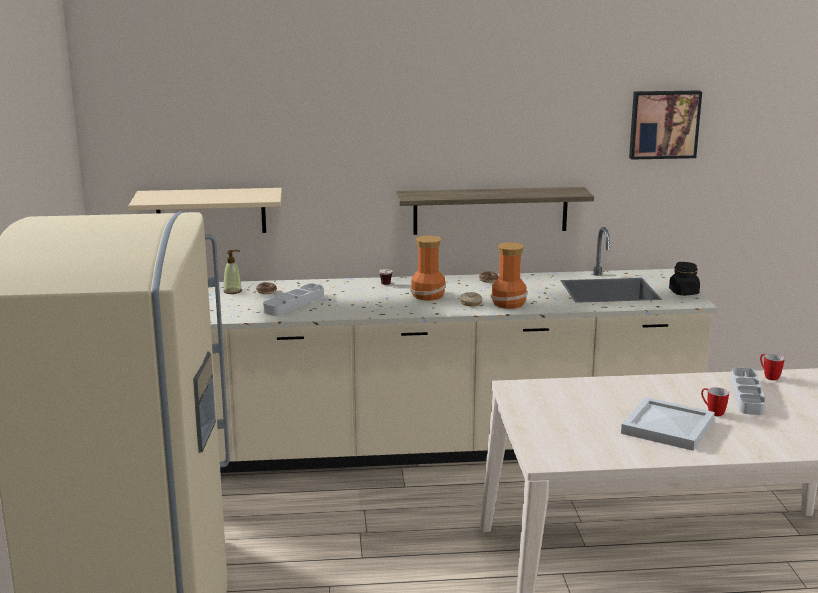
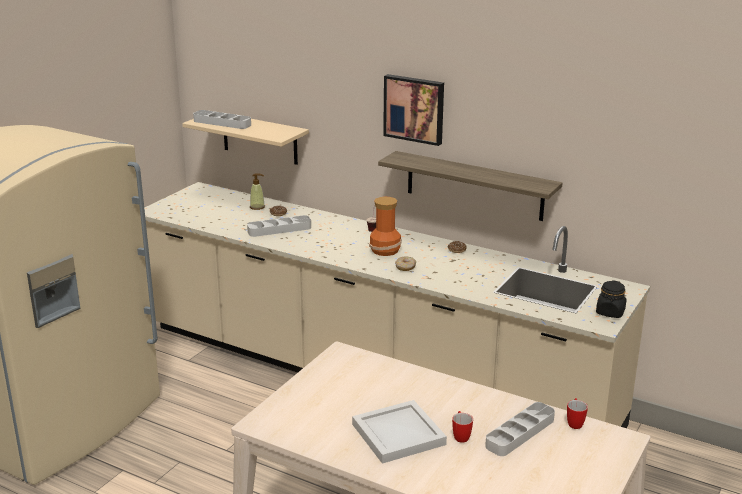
camera: 35 degrees right, 5 degrees up
(176, 197) = (222, 123): none -> grey tray
(509, 303) = (435, 277): vase -> none
(663, 124) = (646, 135): picture -> picture (414, 108)

